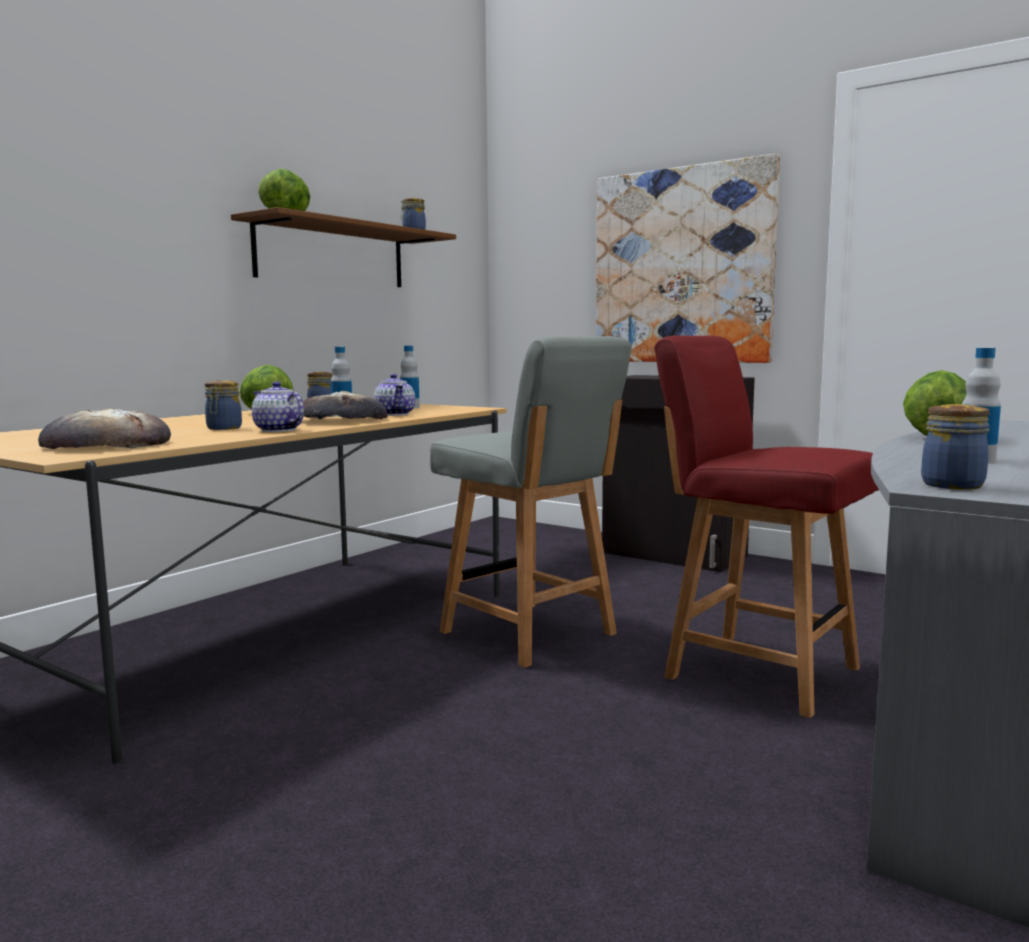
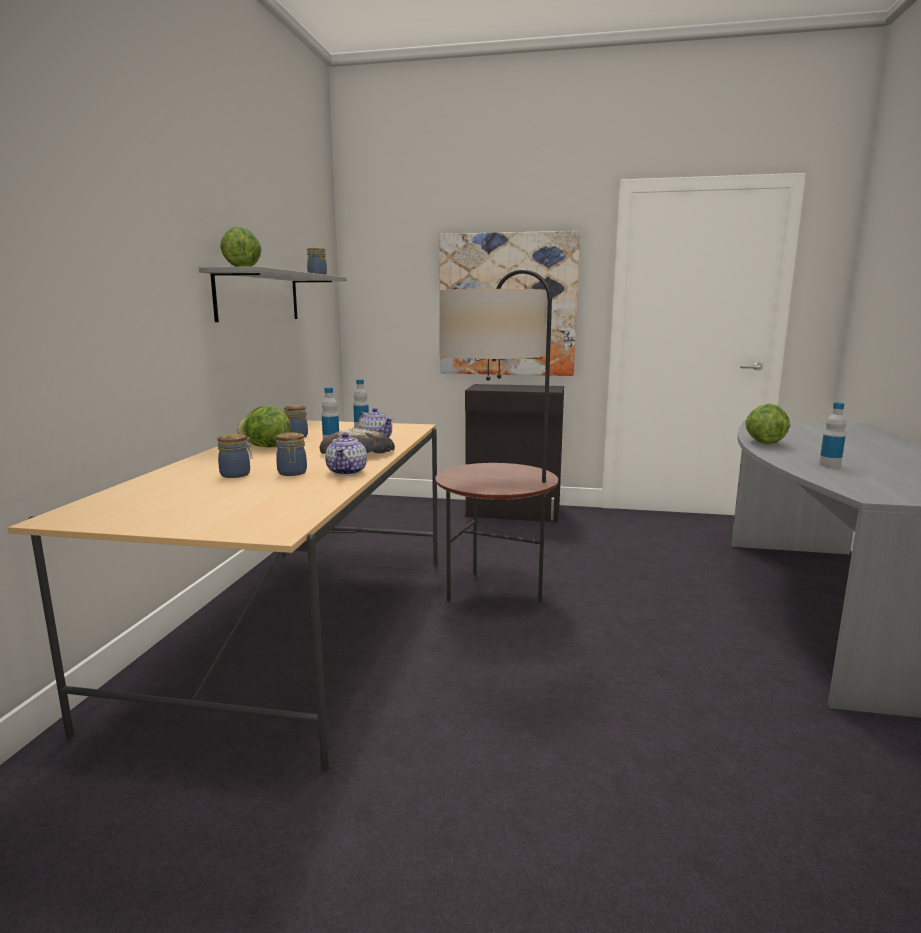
camera: 25 degrees left, 5 degrees up
(106, 444) = (256, 508): bread -> none
(278, 430) = (347, 472): teapot -> teapot turned 105 degrees counterclockwise
(332, 255) = (258, 297): brown shelf -> grey shelf
(530, 634) = (495, 592): grey chair -> floor lamp
(757, 671) = (654, 593): red chair -> none
(955, 485) = (874, 492): jar -> jar (237, 474)

